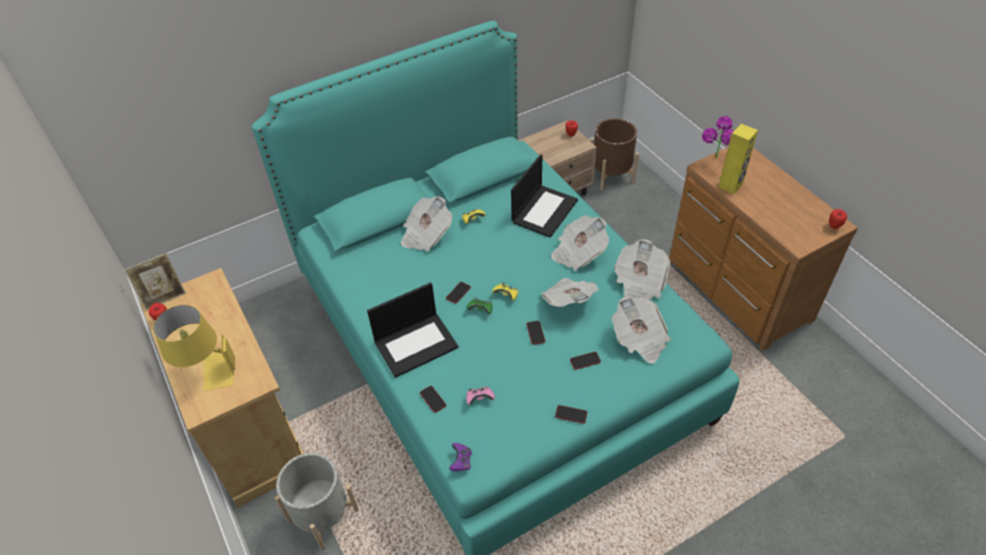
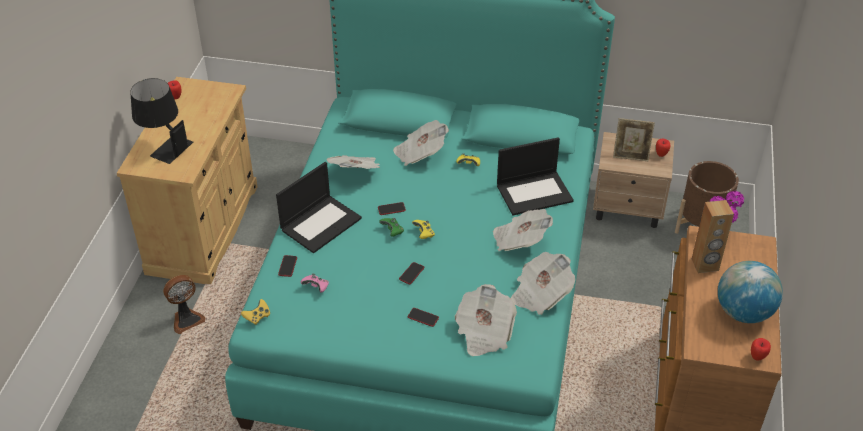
camera: 40 degrees right, 5 degrees down
(164, 297) = (192, 83): picture frame -> picture frame (631, 155)
(208, 372) = (164, 146): yellow table lamp -> black table lamp
(323, 515) = (187, 319): grey planter -> fan
(416, 343) = (321, 223): laptop -> laptop turned 60 degrees counterclockwise
(461, 461) = (257, 317): purple game controller -> yellow game controller
(568, 301) = (466, 269): newspaper -> newspaper (356, 172)
(571, 414) = (365, 343): phone -> none
(730, 185) = (705, 265): yellow speaker -> brown speaker
(790, 202) = (743, 312): none -> globe

